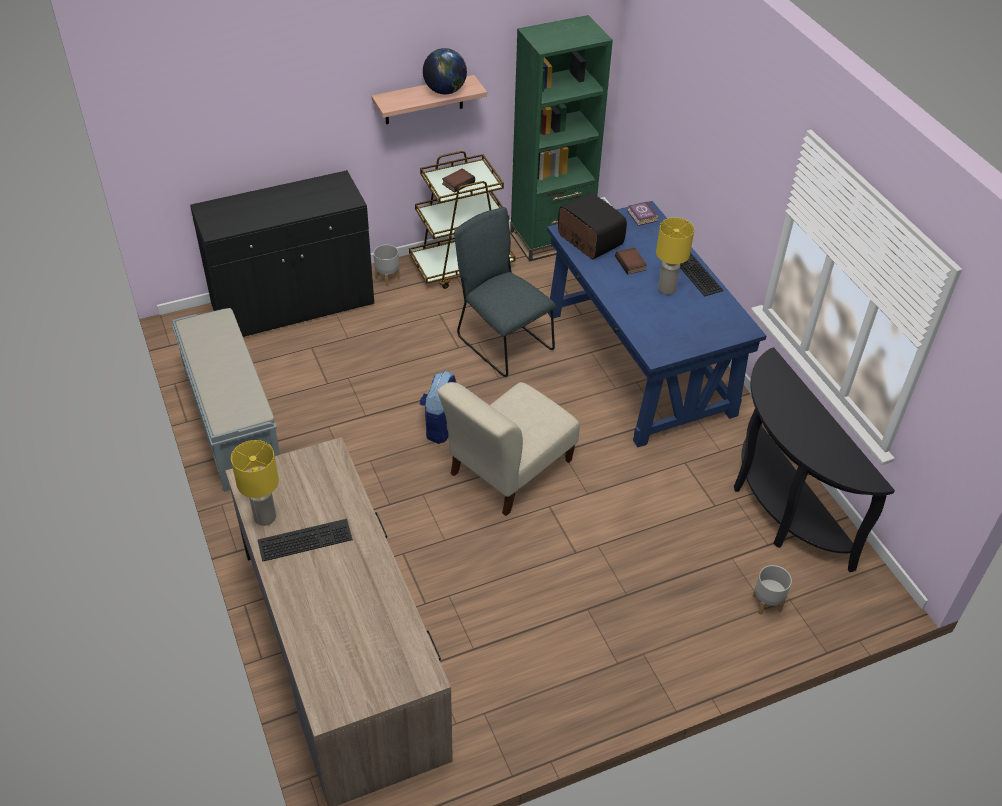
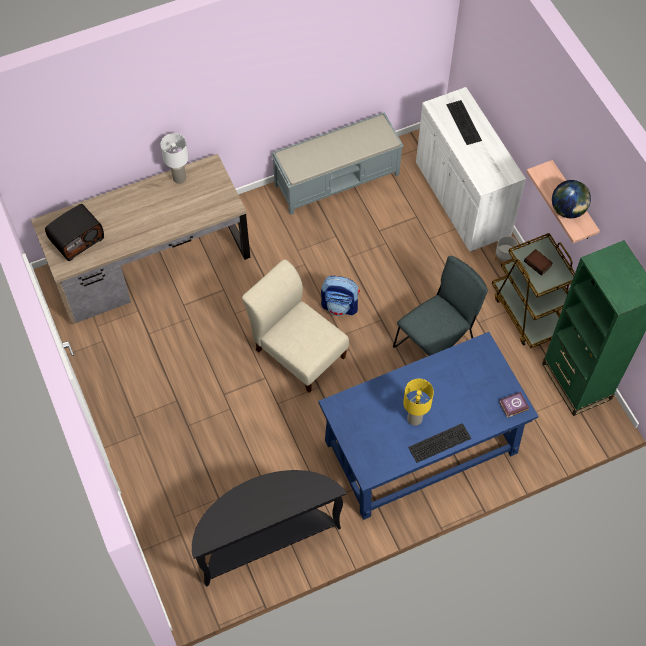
camera: 90 degrees right, 15 degrees up
(265, 518) = (179, 178): yellow table lamp -> white table lamp
(293, 306) = (462, 199): black cabinet -> white cabinet
(305, 538) = (162, 200): keyboard -> keyboard (465, 122)
(588, 240) = (473, 362): radio -> radio (77, 239)
(631, 264) = (445, 394): book -> none
(767, 603) = (178, 518): grey planter -> none

